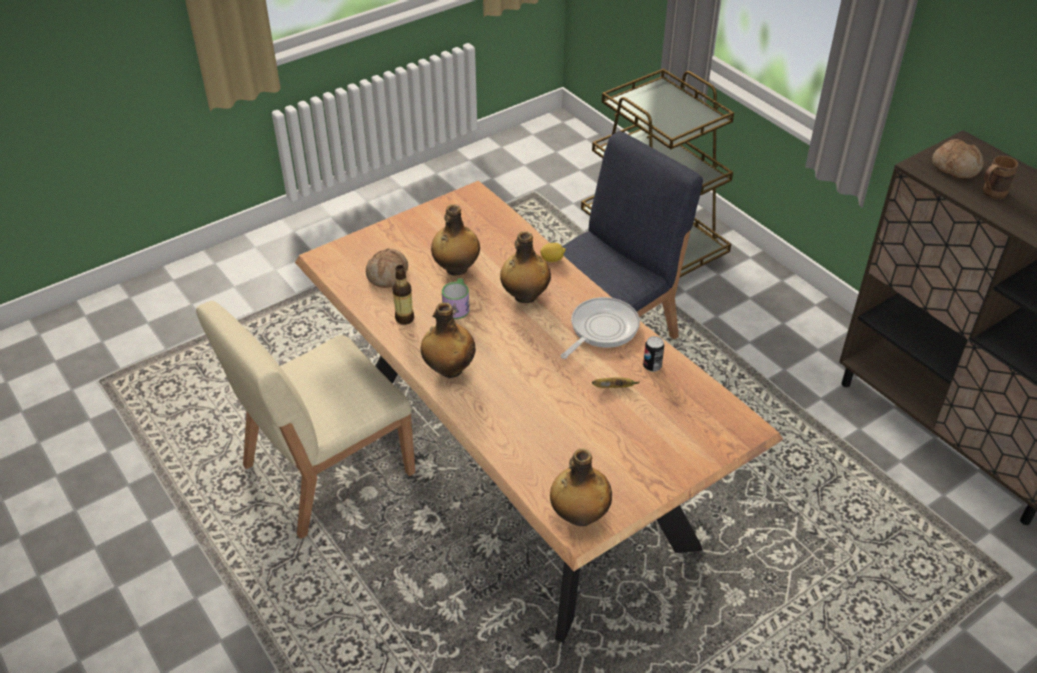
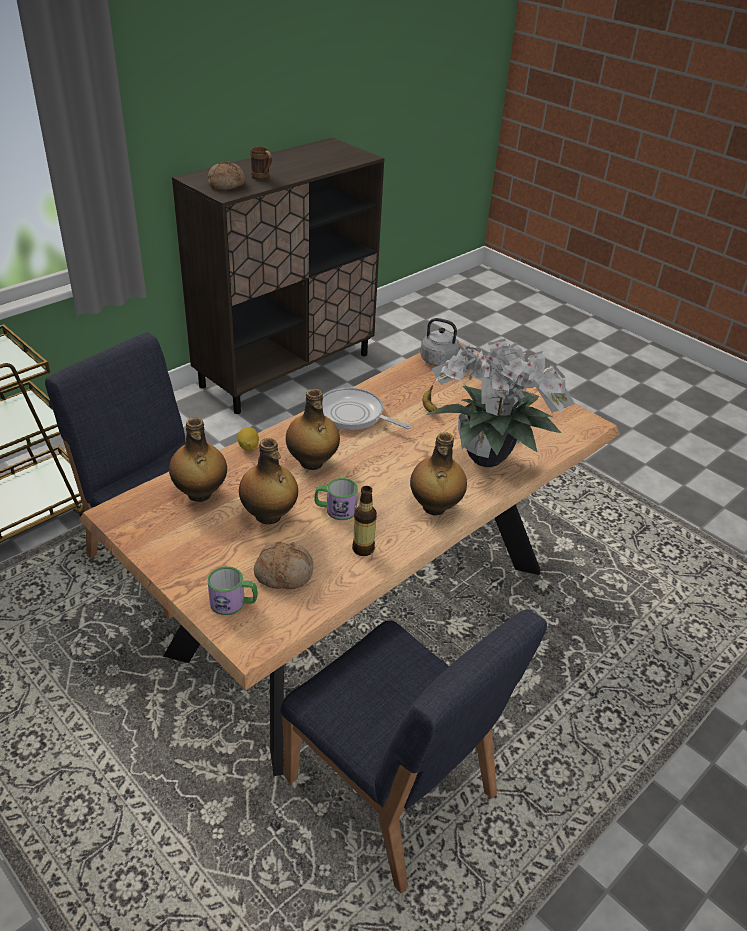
camera: 100 degrees left, 5 degrees down
(326, 470) = (392, 789): beige chair -> blue chair
(364, 250) = (234, 603): none -> mug
(515, 422) = (490, 460): none -> potted plant
(579, 516) = (576, 424): bottle -> bottle (200, 494)
(652, 366) = (396, 389): can -> none
(716, 412) = (441, 361): none -> grey kettle

